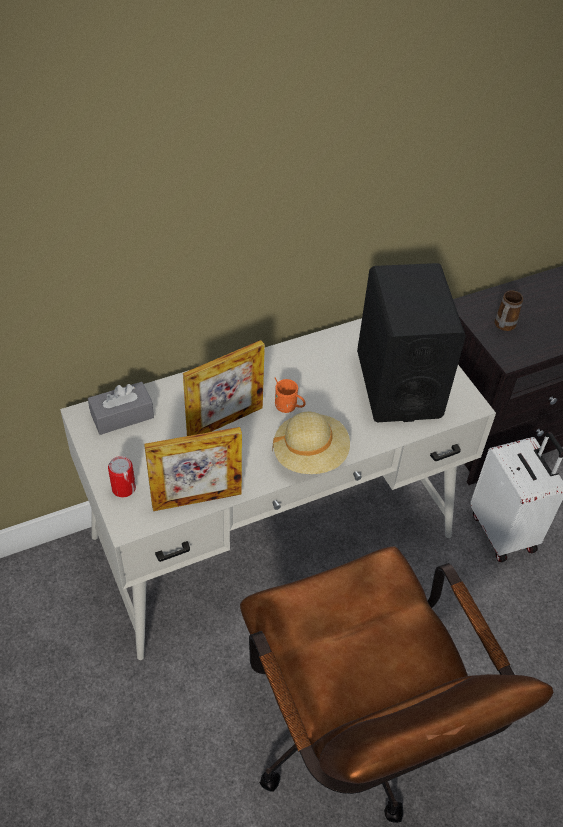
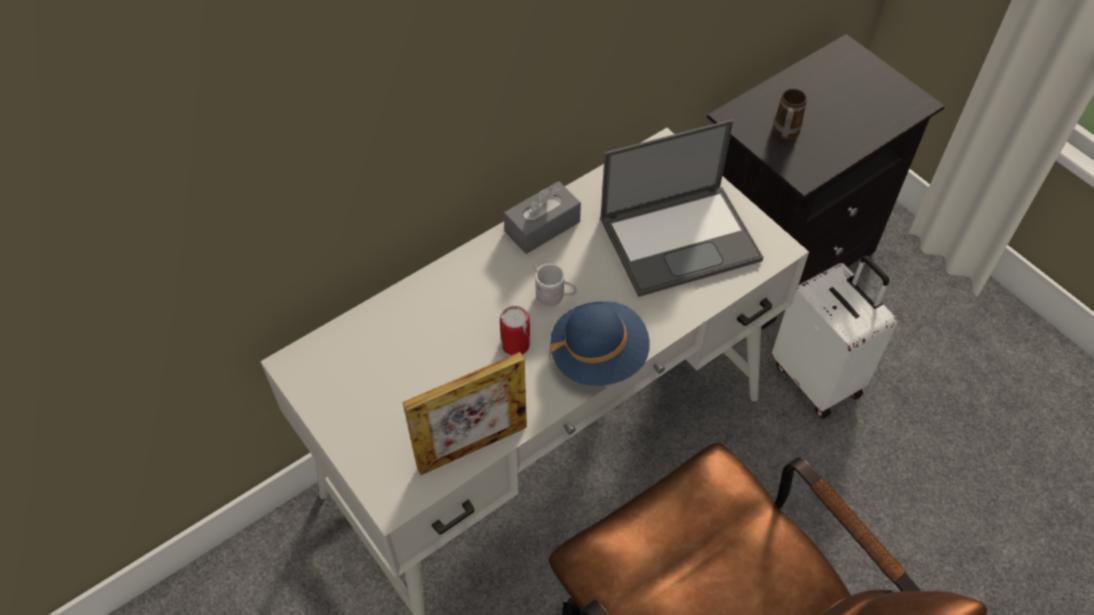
camera: 10 degrees left, 5 degrees up
(122, 416) = (344, 353): grey tissue box -> grey tissue box (542, 227)
(123, 488) = (374, 452): can -> can (515, 344)
(225, 422) = (479, 334): picture frame -> none
(288, 407) = (554, 298): orange mug -> white mug
(310, 455) = (598, 356): beige hat -> blue hat
(398, 384) = (681, 238): black speaker -> laptop

